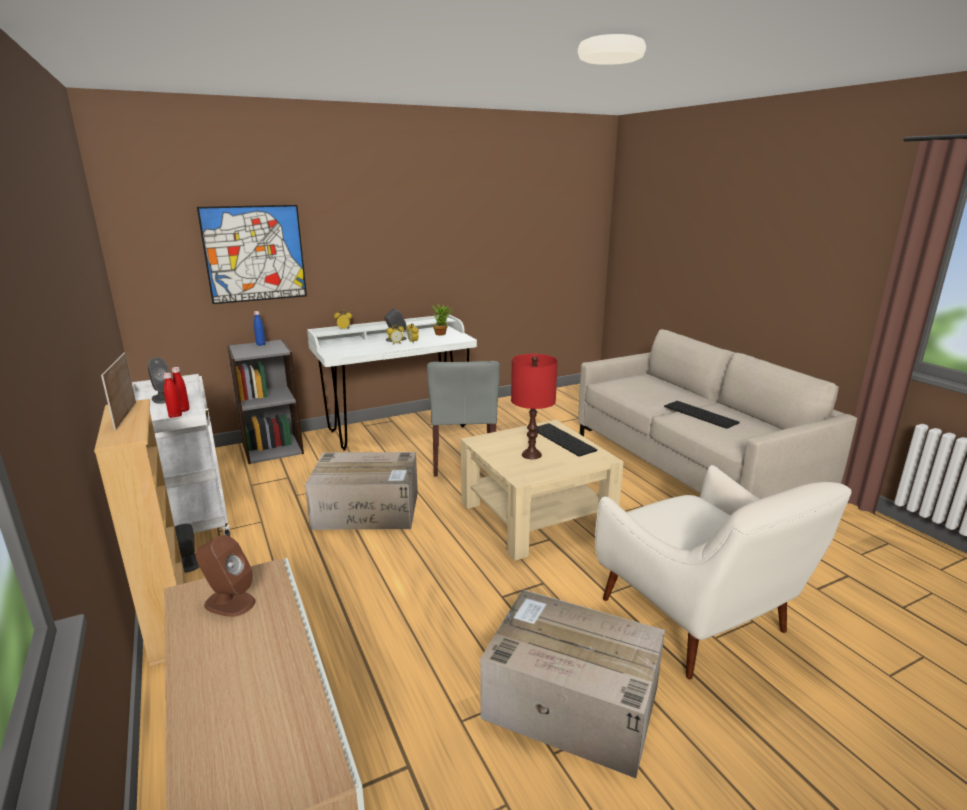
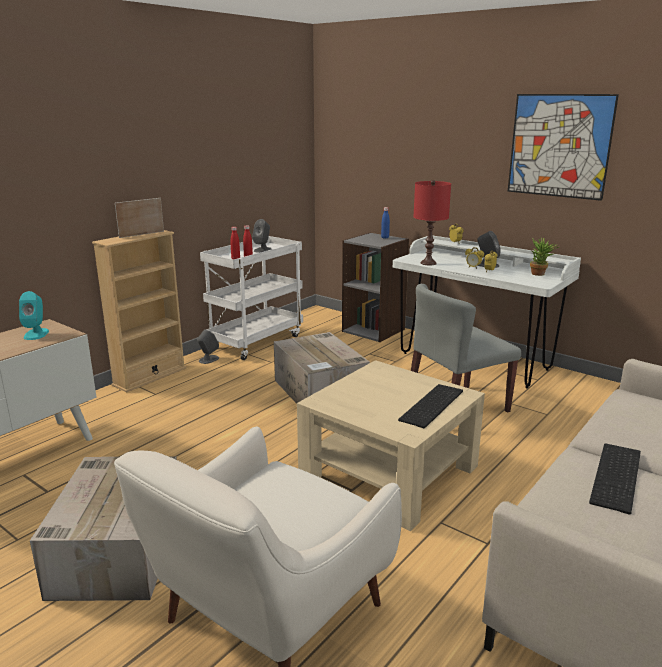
camera: 65 degrees right, 0 degrees up
(229, 602) = (36, 334): brown speaker -> turquoise speaker
(254, 254) = (402, 157): picture -> picture (559, 146)
(531, 455) = (374, 396): red table lamp -> red table lamp (428, 263)

